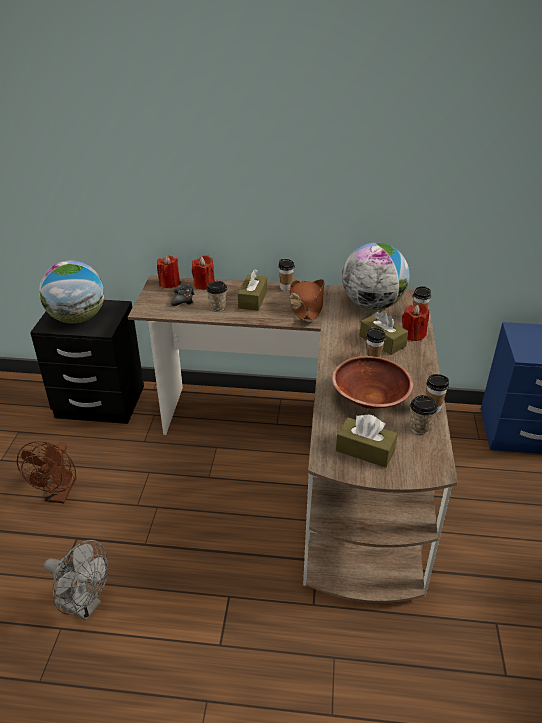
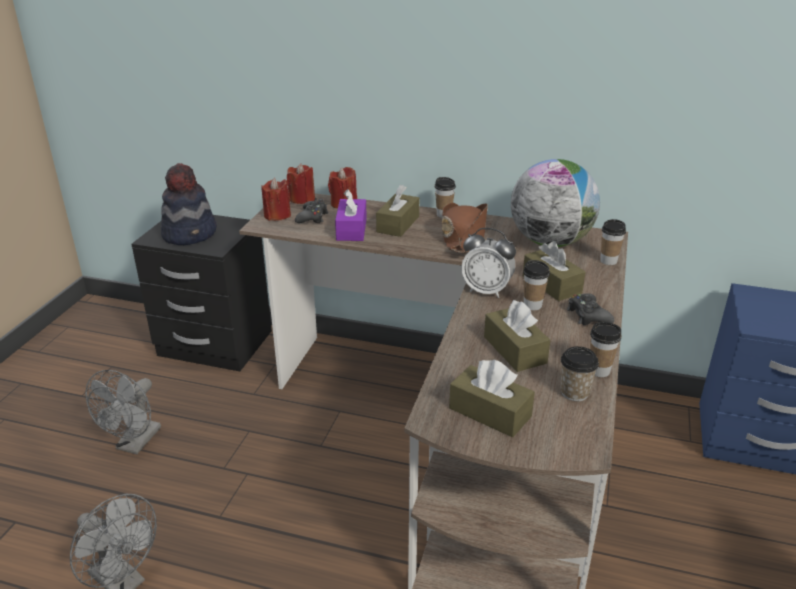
camera: 10 degrees right, 5 degrees down
(59, 495) = (135, 444): brown fan -> grey fan
(77, 318) = (190, 234): globe -> hat
(218, 307) = (351, 229): cup -> purple tissue box
(336, 351) = (486, 291): none -> alarm clock
(369, 398) = (514, 350): brown bowl -> brown tissue box
(413, 334) = (595, 280): red candle -> red candle (277, 215)
(414, 364) = (588, 315): none -> black game controller

